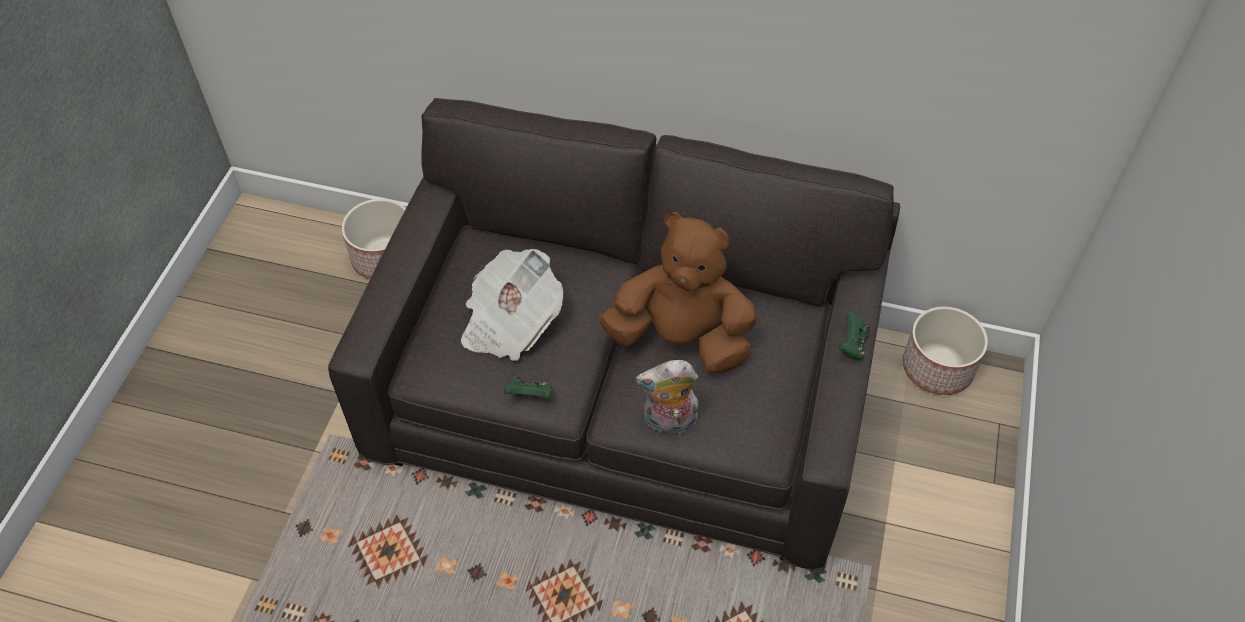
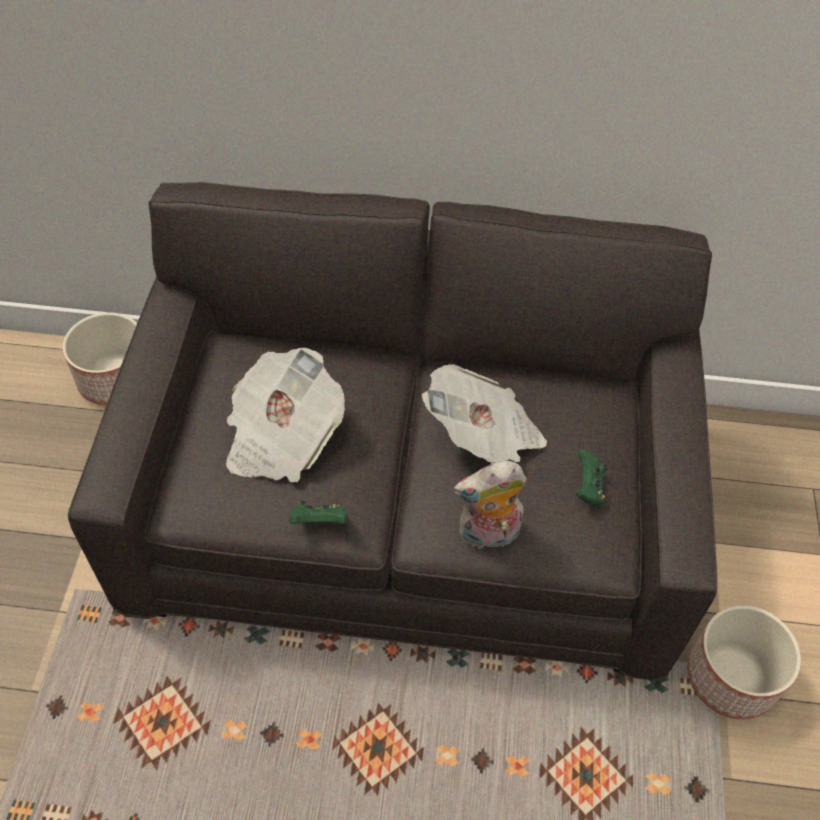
camera: 10 degrees left, 0 degrees up
(681, 339) = (483, 435): brown plush toy -> newspaper
(852, 345) = (684, 422): green game controller -> green game controller (588, 488)
(937, 368) = (736, 436): planter -> planter (730, 678)

